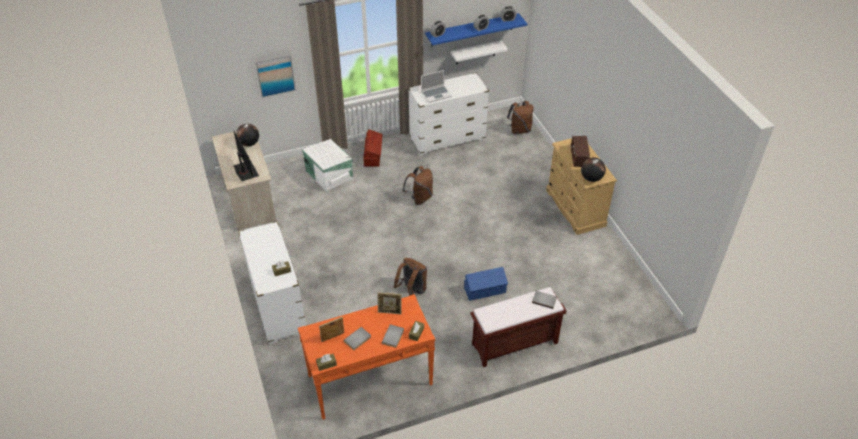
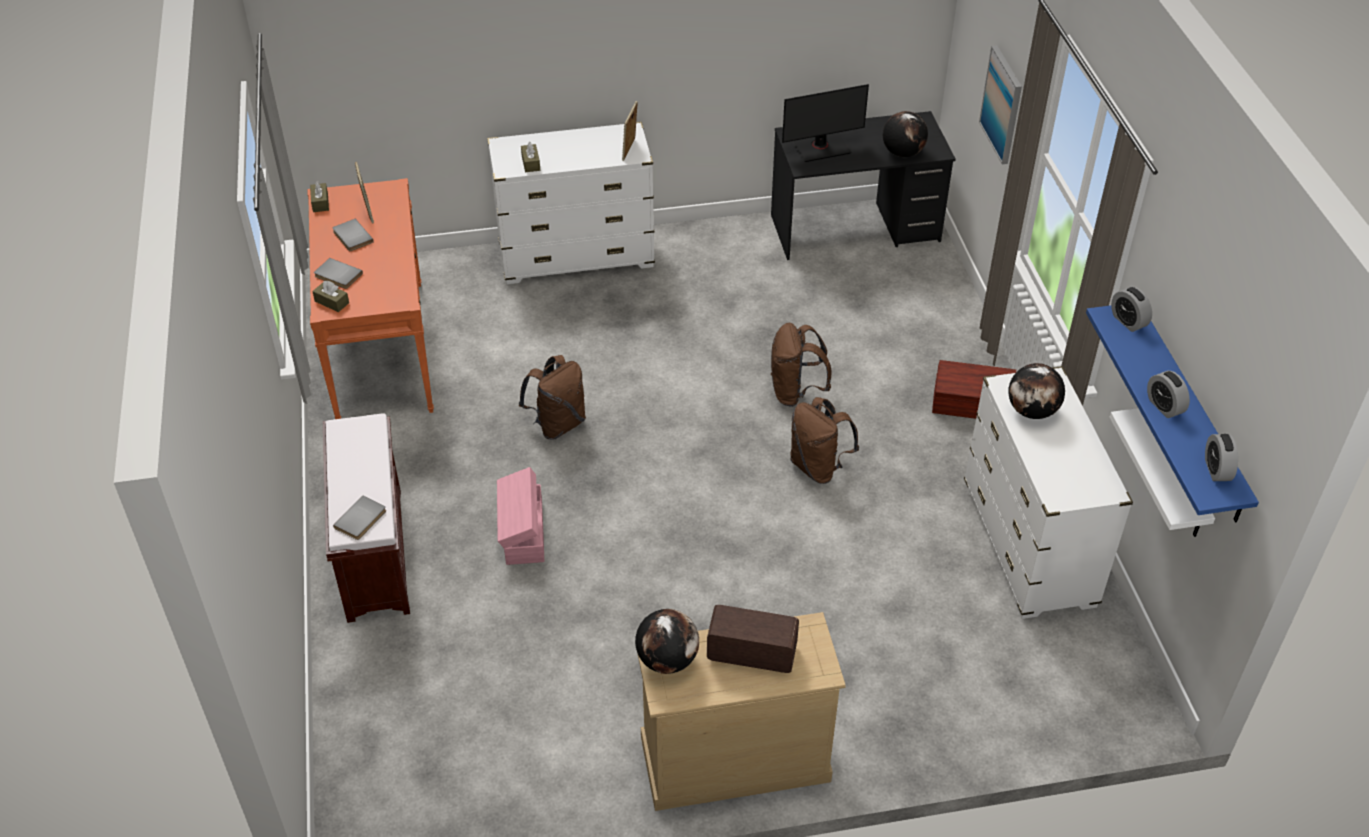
camera: 100 degrees right, 0 degrees up
(248, 198) = (855, 229): beige desk -> black desk
(329, 174) = (913, 336): white storage box -> none
(390, 312) = (391, 276): picture frame -> picture frame (630, 150)
(436, 94) = (1032, 411): laptop -> globe
(485, 290) = (523, 533): blue storage box -> pink storage box
(519, 130) = (1062, 705): brown backpack -> brown backpack (795, 392)

